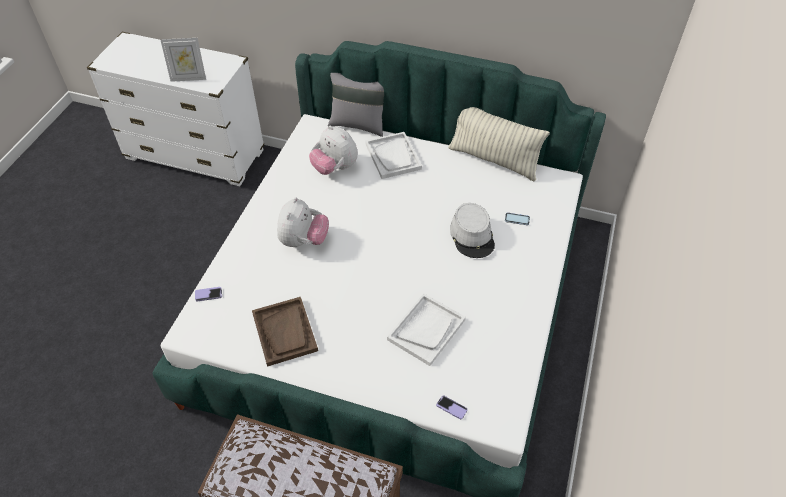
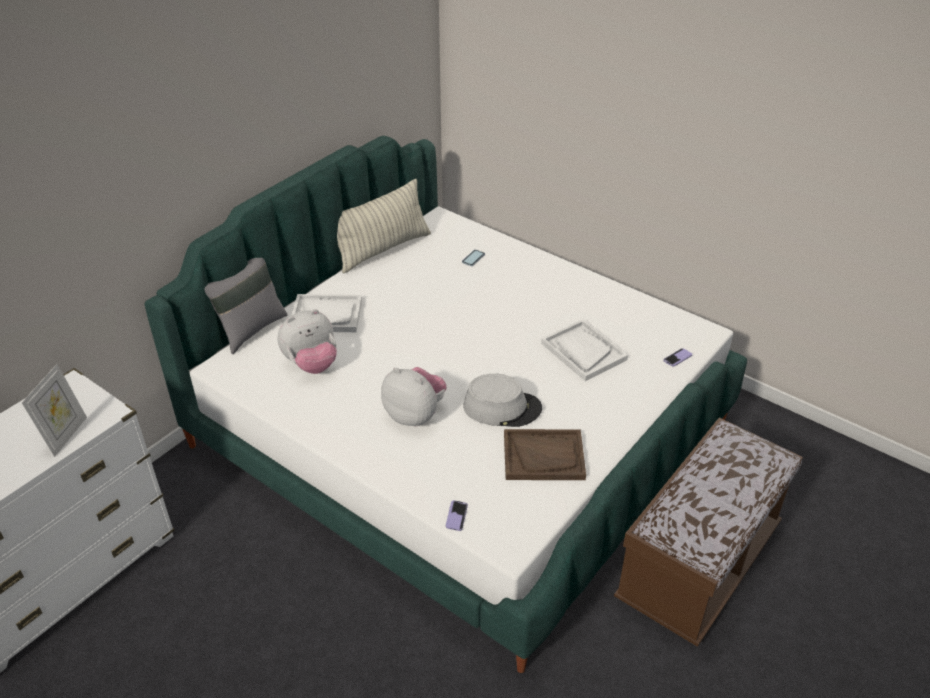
camera: 70 degrees left, 10 degrees down
(472, 236) = (478, 291): grey hat -> grey hat (502, 408)

